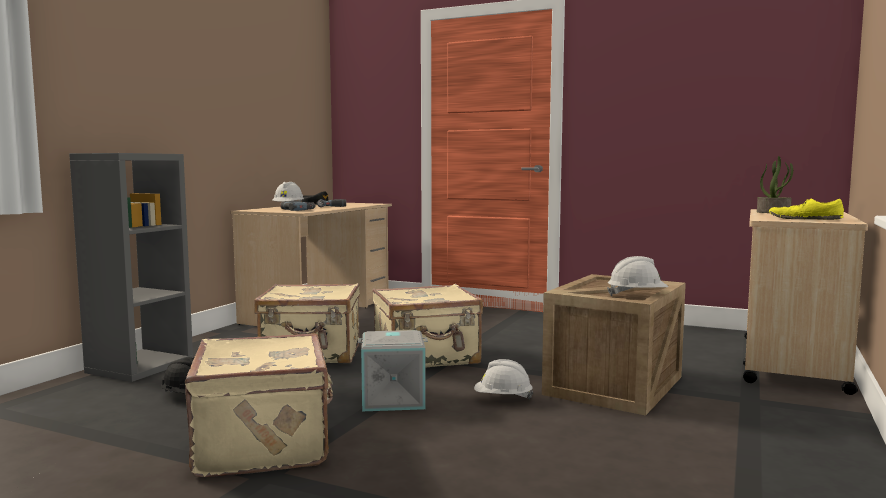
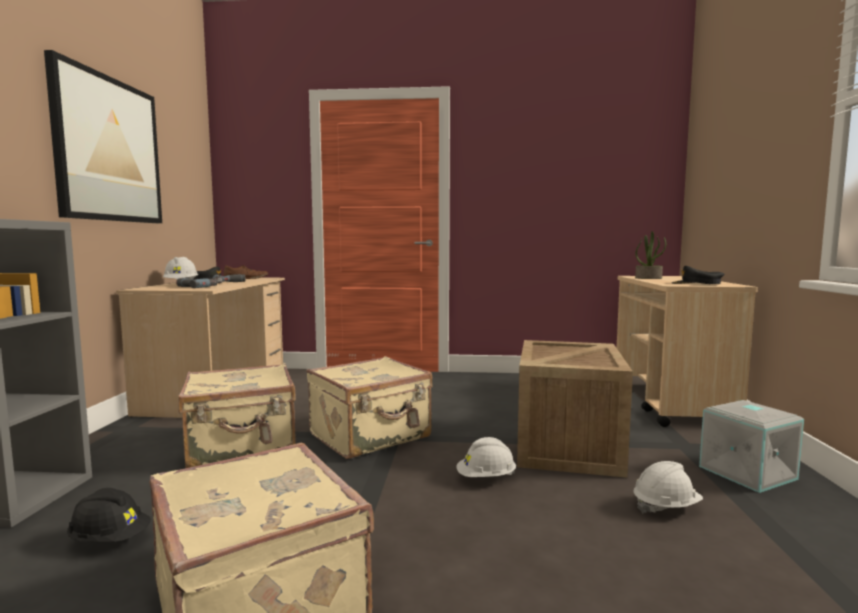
camera: 20 degrees left, 0 degrees up
(229, 87) = (108, 150): none -> picture
(354, 203) = (246, 278): none -> brown shoe
(393, 399) = (376, 497): grey storage box -> grey storage box (746, 472)
(637, 296) = (599, 361): white hard hat -> white hard hat (665, 507)
(804, 219) = (697, 283): yellow shoe -> black cap

